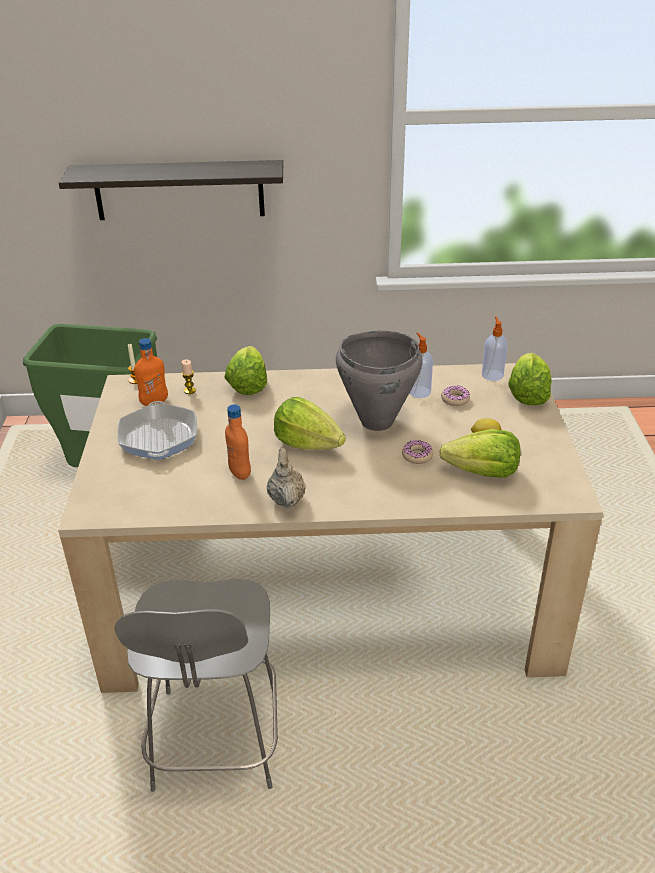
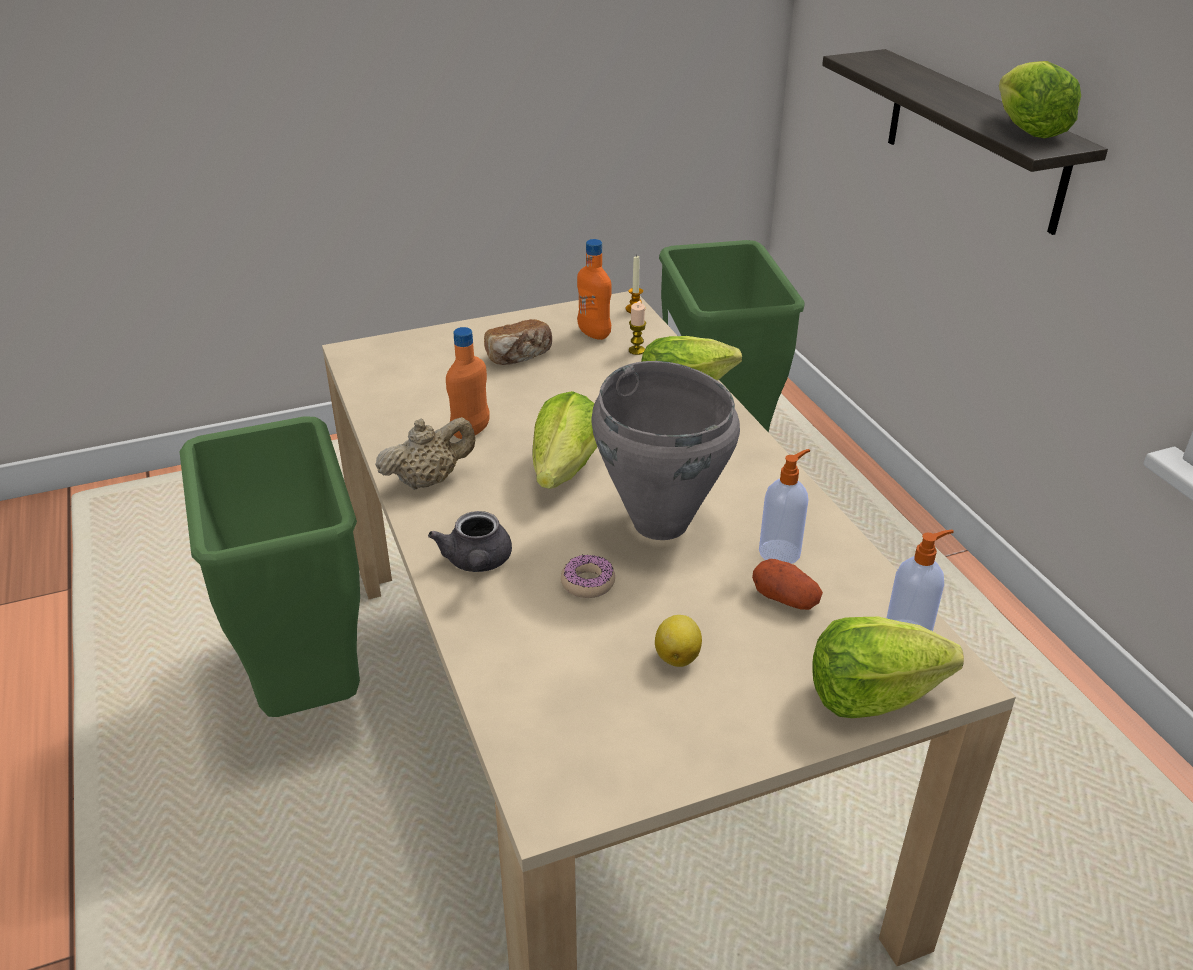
camera: 70 degrees right, 0 degrees up
(159, 437) = (519, 357): frying pan -> bread
(216, 744) = (309, 691): grey chair -> green trash can
(381, 492) = (477, 563): none -> grey teapot
(455, 399) = (785, 598): donut -> potato
(483, 473) = (575, 668): lettuce -> lettuce (1027, 130)

